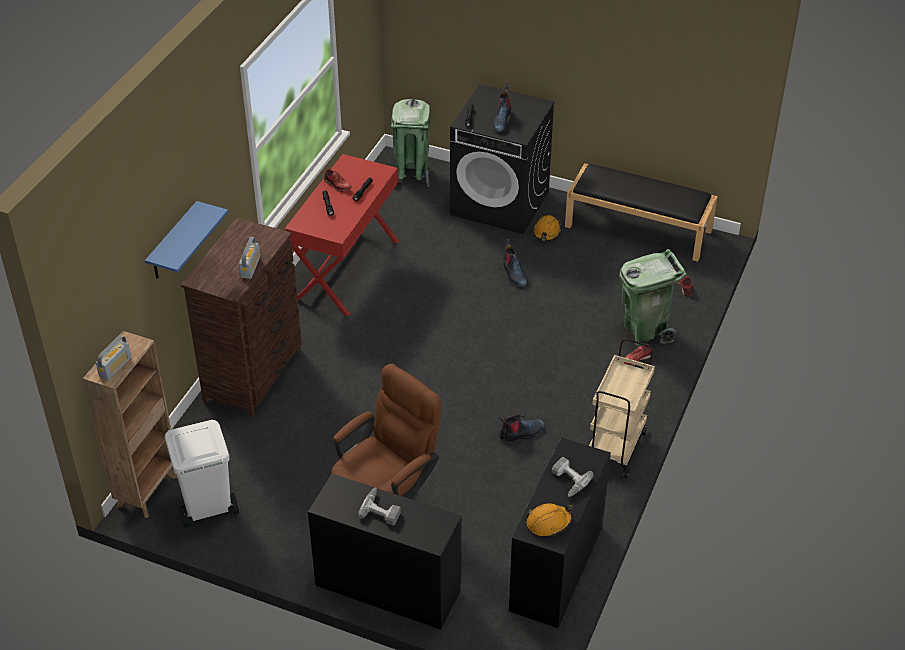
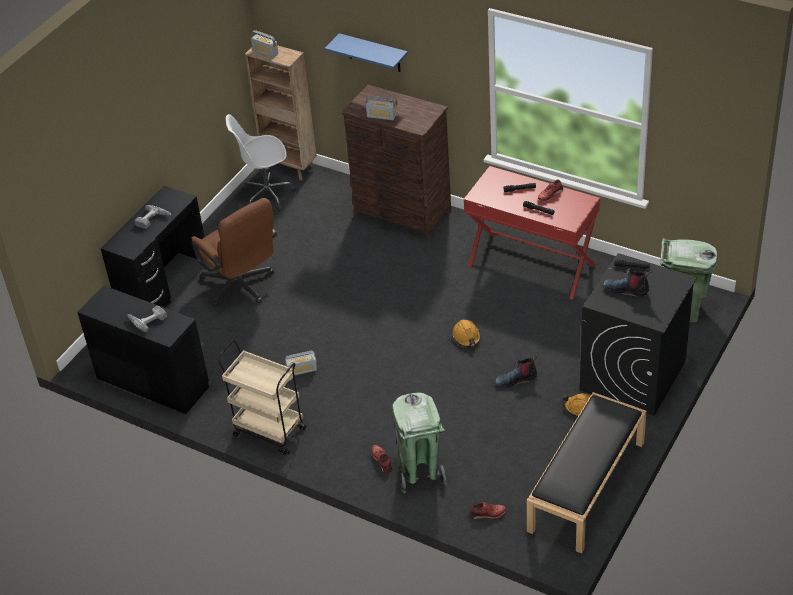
camera: 100 degrees right, 0 degrees up
(207, 507) = (266, 196): white trash can -> white office chair
(521, 433) = (302, 370): boot -> radio
(549, 523) = (109, 305): orange hard hat -> orange hard hat (466, 337)

